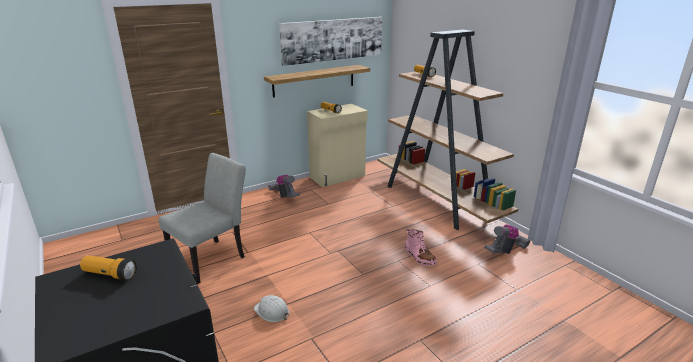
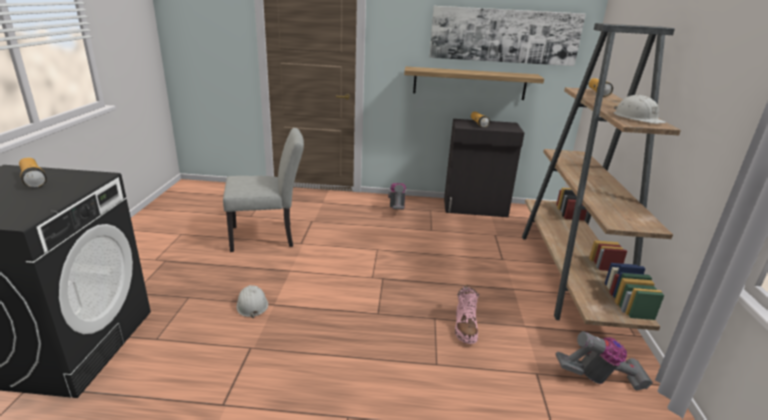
camera: 35 degrees right, 0 degrees up
(338, 177) = (475, 208): beige cabinet -> black cabinet
(475, 90) = (637, 118): none -> white hard hat

